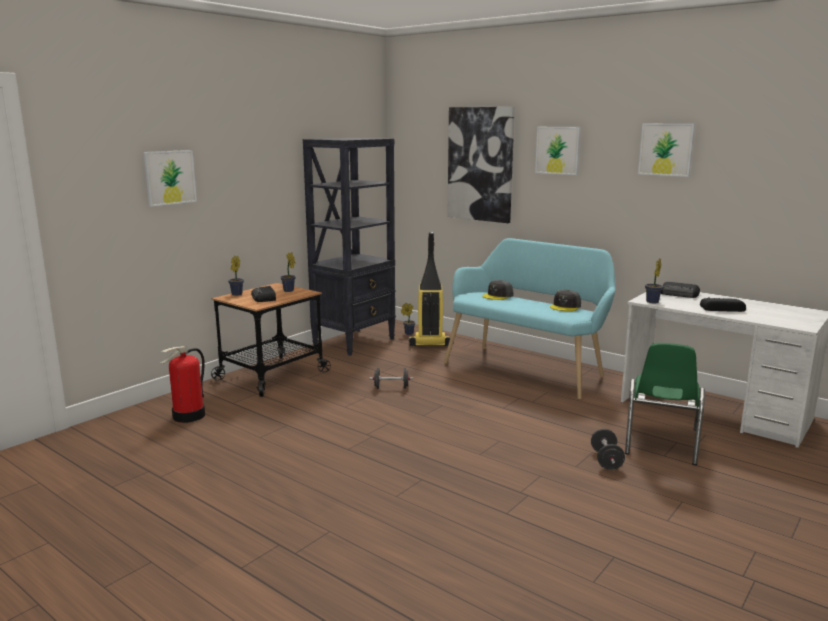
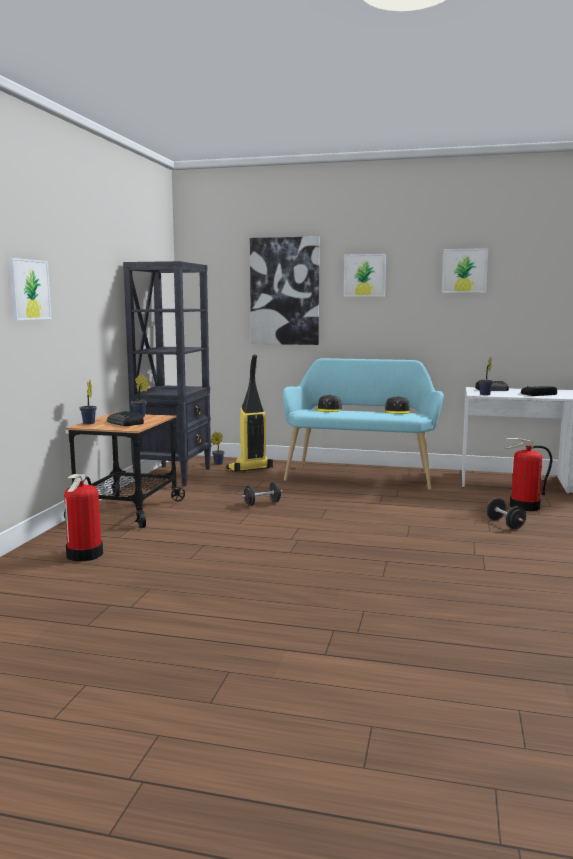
camera: 25 degrees left, 5 degrees down
(660, 442) = (524, 507): green chair -> fire extinguisher

